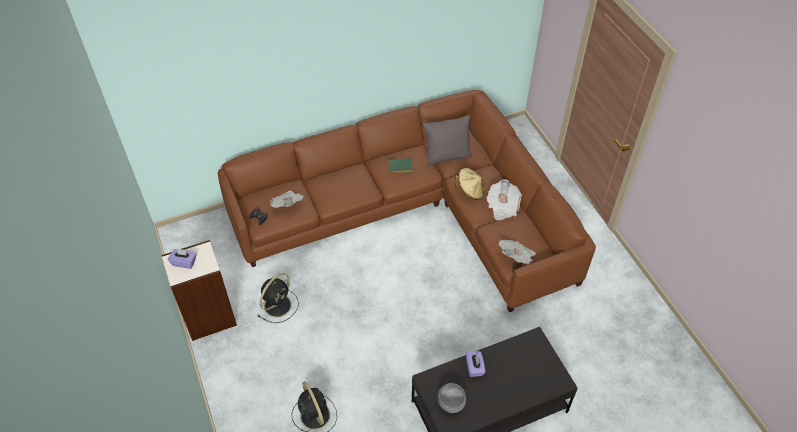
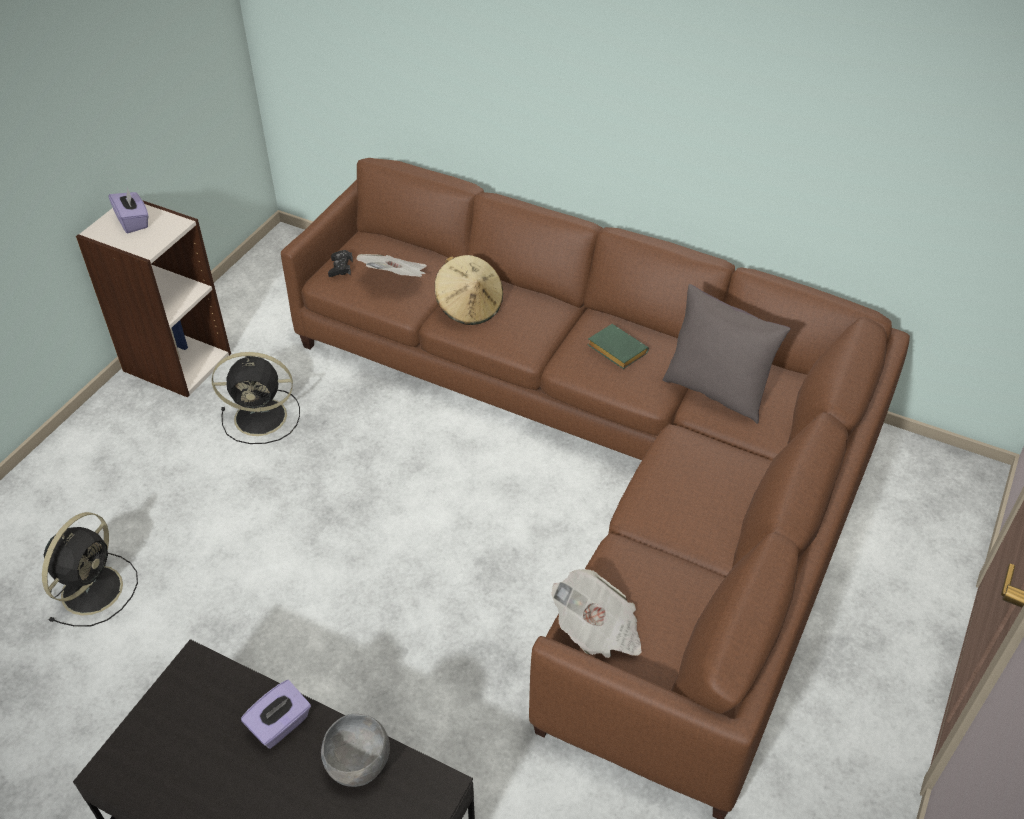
camera: 50 degrees right, 5 degrees down
(451, 403) = (169, 737): grey bowl -> grey bowl (359, 764)
(470, 191) = (676, 467): beige hat -> beige hat (469, 307)
(502, 207) = (697, 537): newspaper -> none

